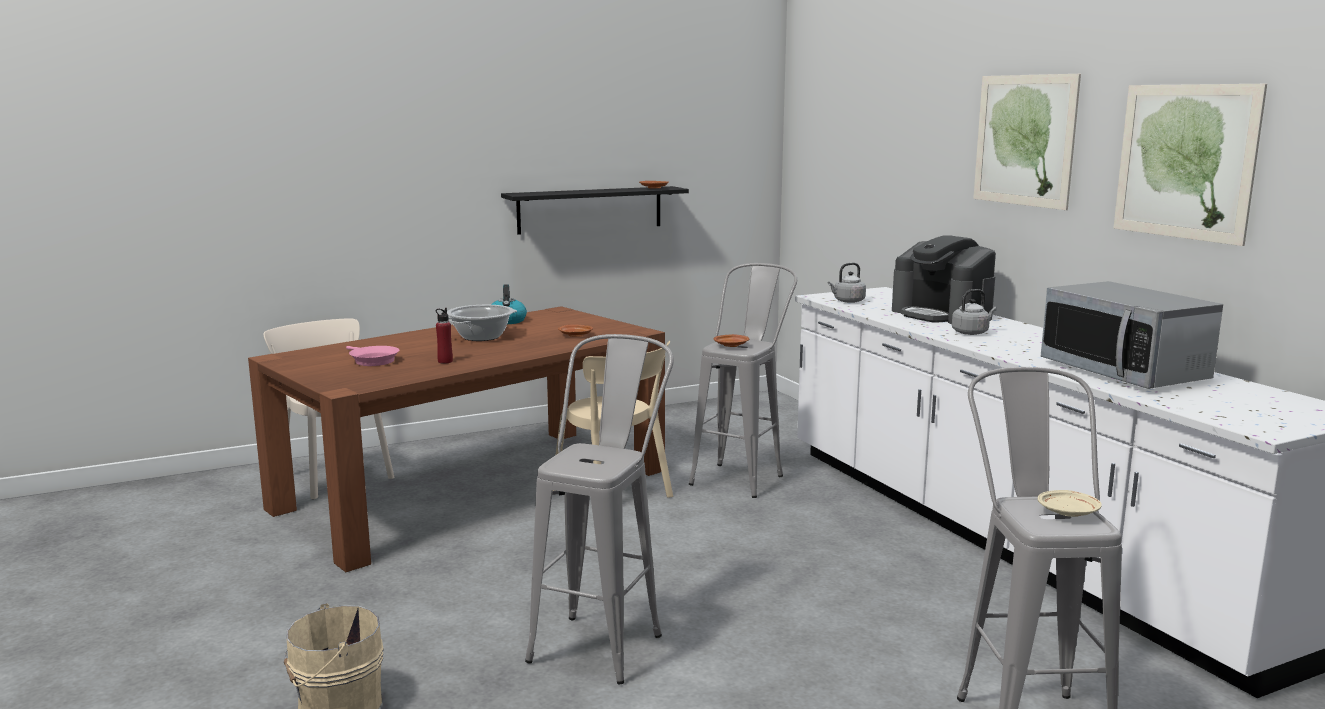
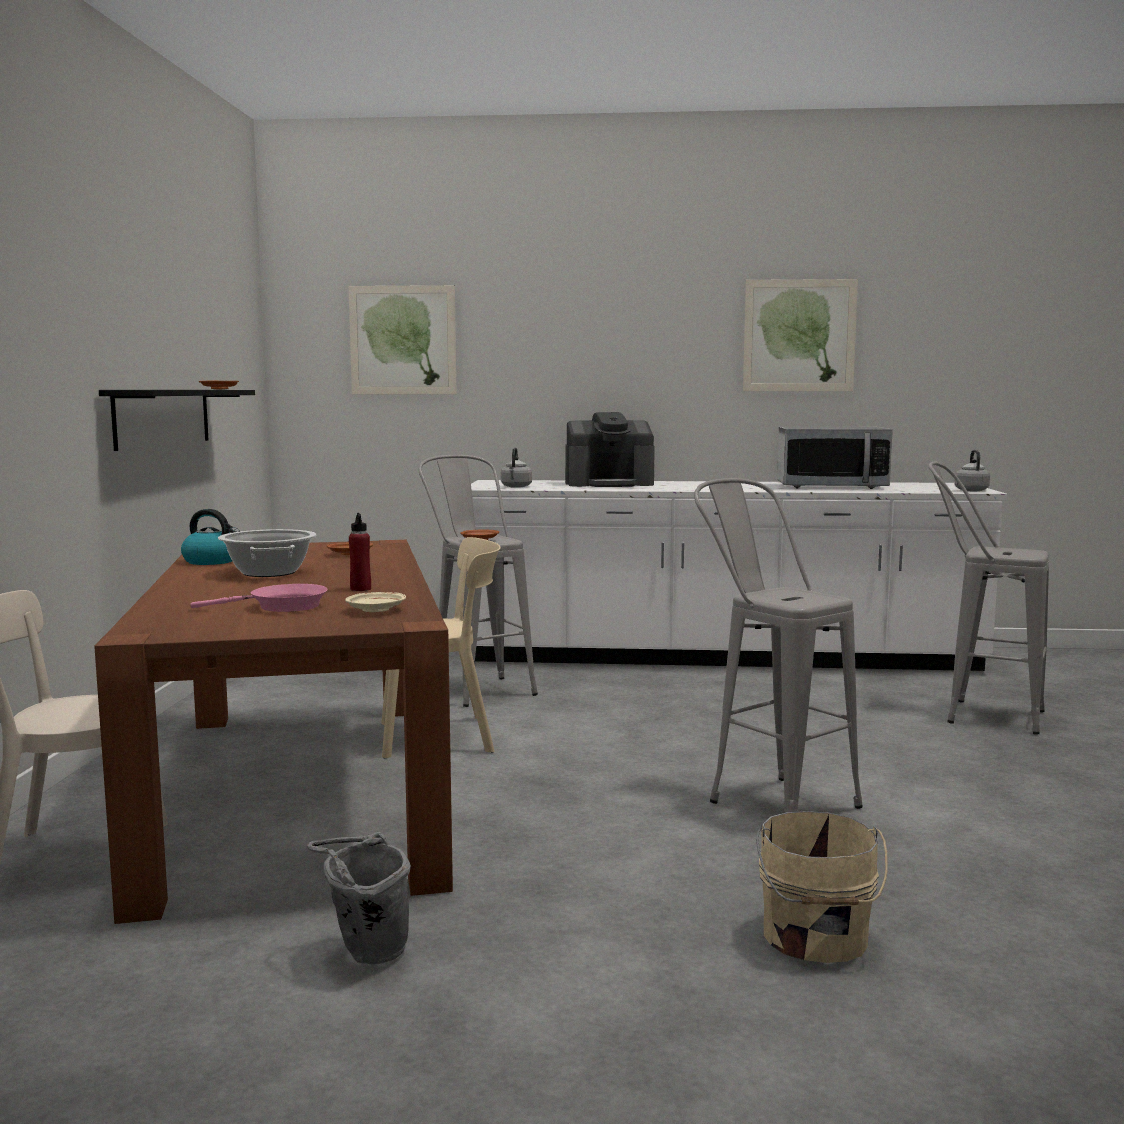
camera: 60 degrees left, 5 degrees down
(254, 573) = (365, 953): none -> grey bucket
(971, 332) = (679, 486): grey kettle -> grey kettle (971, 490)
(1024, 140) = (640, 326): picture -> picture (403, 340)
(1068, 512) = (1005, 550): beige plate -> beige plate (376, 610)

